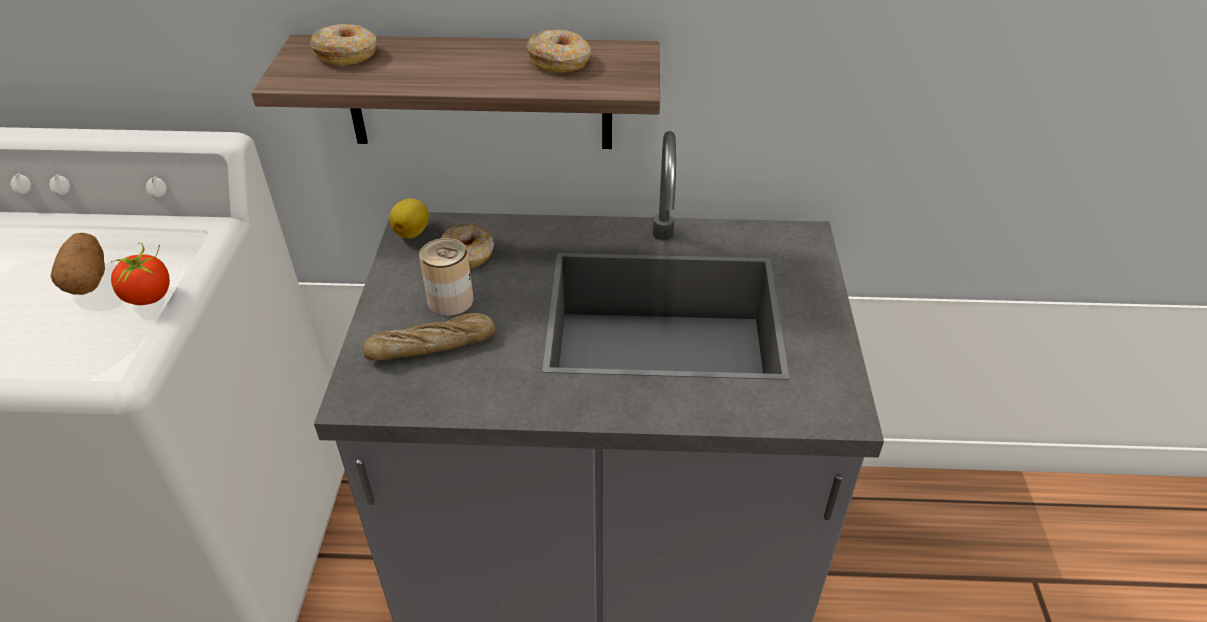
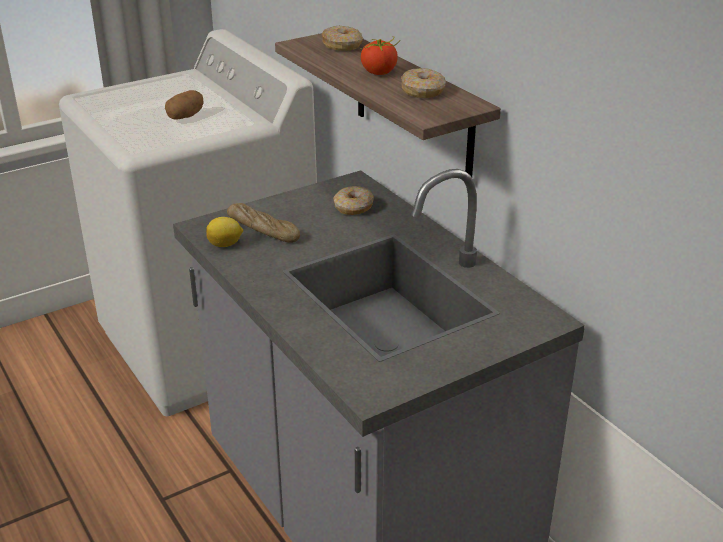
camera: 55 degrees right, 10 degrees down
(149, 296) = (190, 134): tomato -> tomato (379, 72)
(412, 232) = (350, 183): lemon -> lemon (225, 244)
(450, 300) = (307, 219): can -> none

